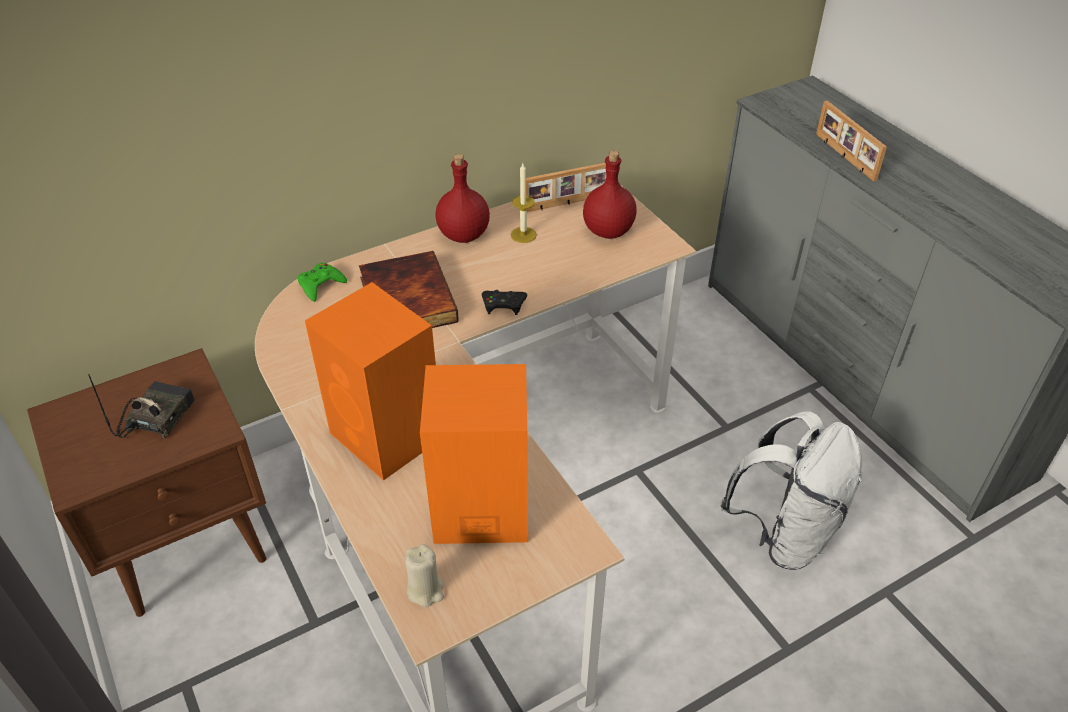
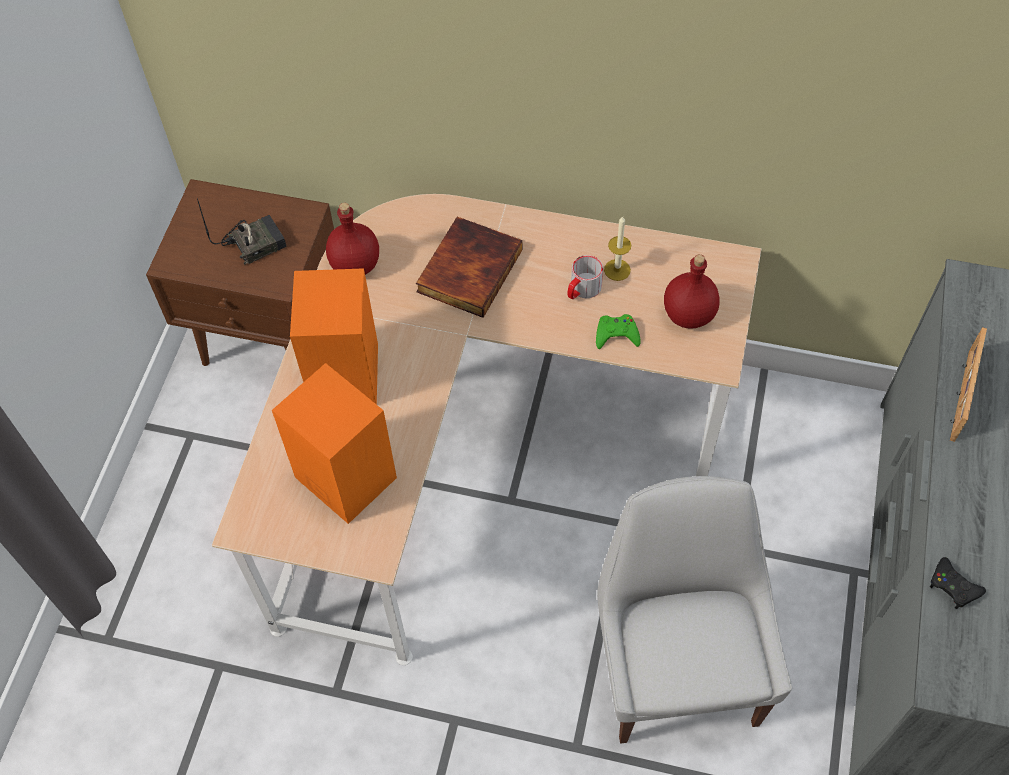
camera: 45 degrees right, 15 degrees up
(320, 285) = (424, 213): green game controller -> green game controller (616, 334)
(425, 590) = (260, 504): beige candle -> none
(463, 234) = (571, 236): red bottle -> red bottle (355, 264)
(503, 305) = (530, 326): black game controller -> black game controller (953, 586)
(513, 260) = (582, 289): none -> mug
(568, 203) = (689, 263): picture frame -> none
(784, 533) = (677, 667): white backpack -> white chair

